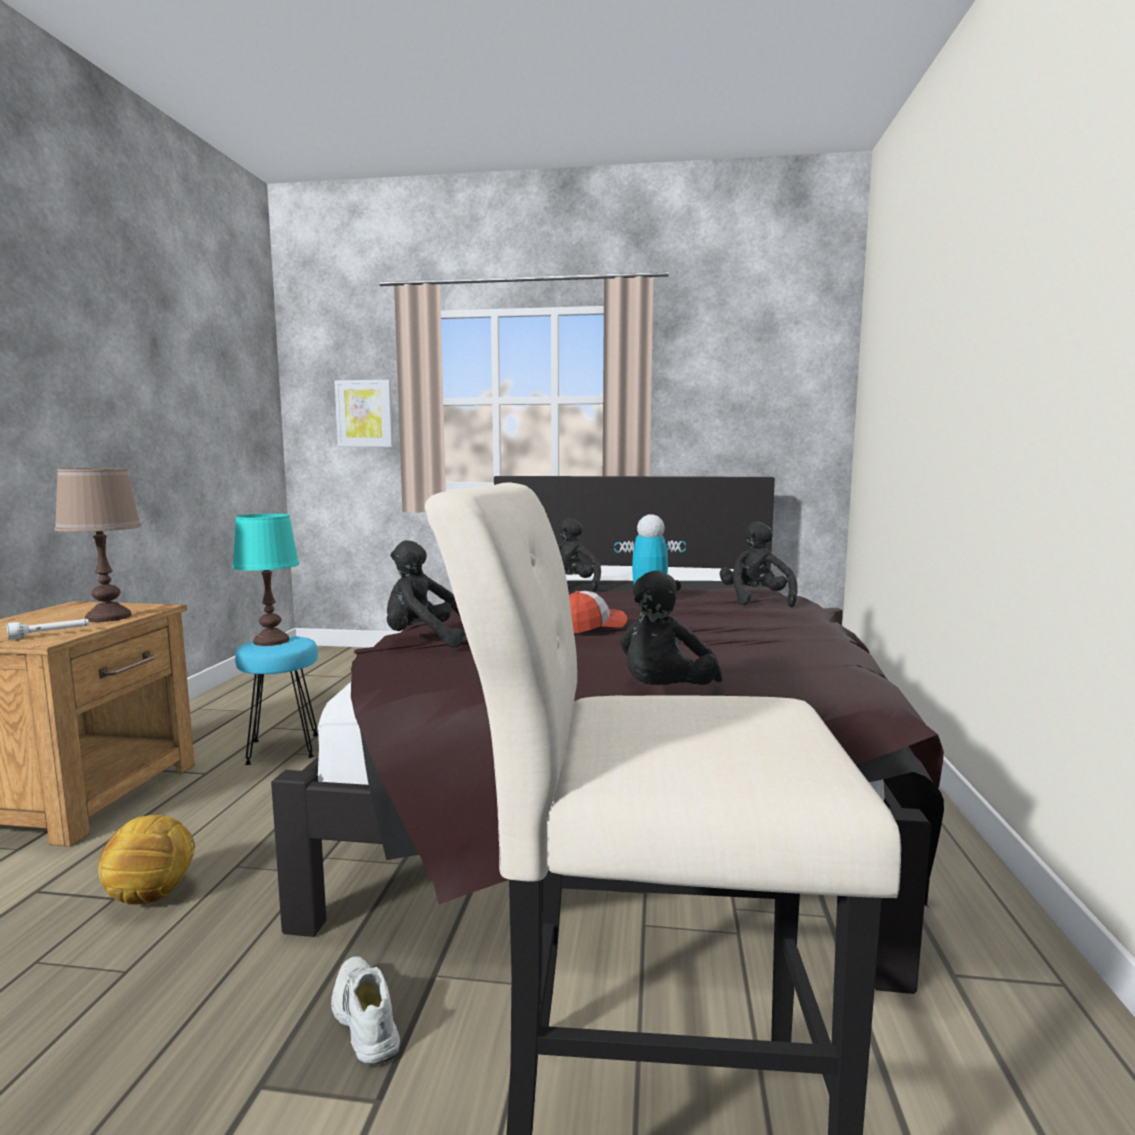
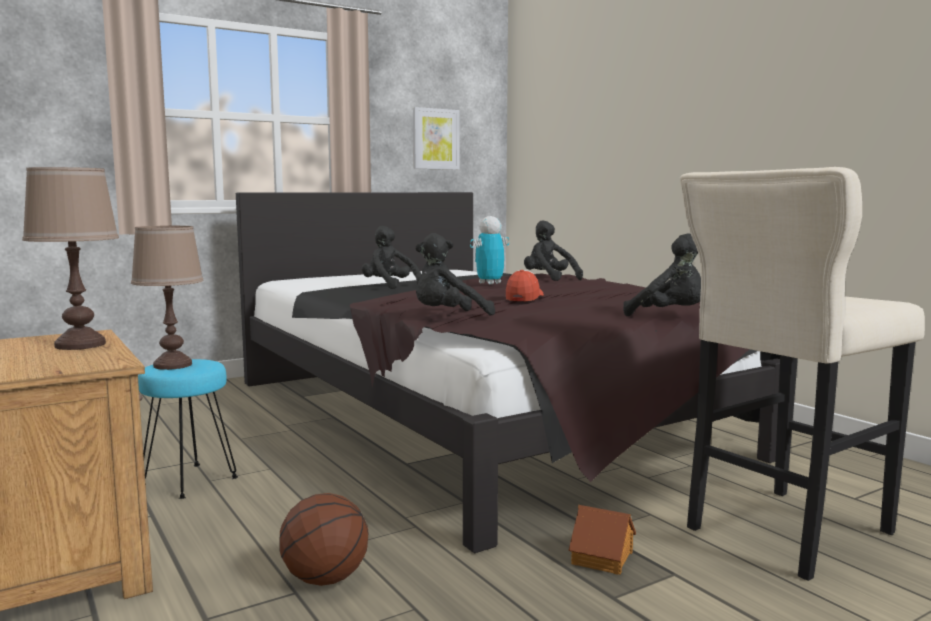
camera: 40 degrees left, 0 degrees up
(50, 634) = (89, 360): white flashlight -> none
(152, 895) = (324, 579): football -> basketball
(271, 641) = (172, 365): turquoise table lamp -> brown table lamp
(363, 1019) = (603, 558): white shoe -> toy house
(364, 413) = (52, 120): picture -> picture (435, 139)
(664, 695) = (670, 315): black plush toy -> black plush toy turned 45 degrees counterclockwise

